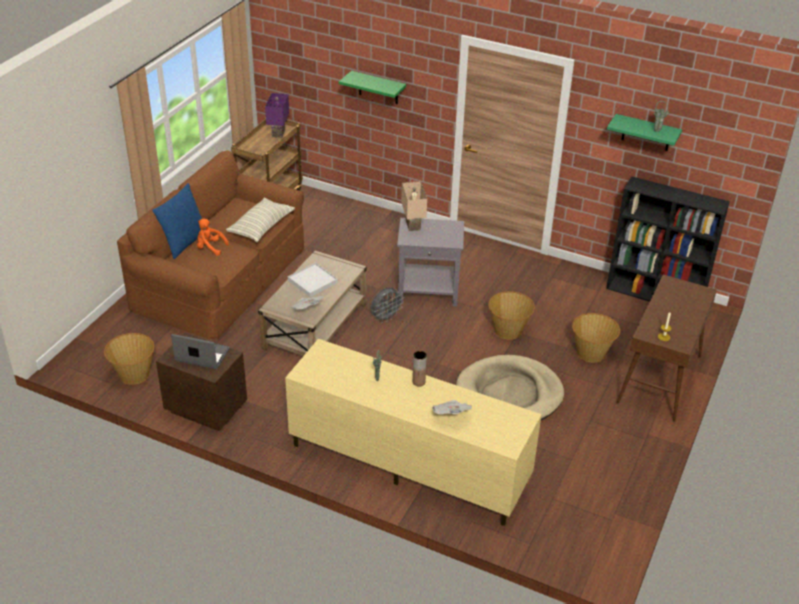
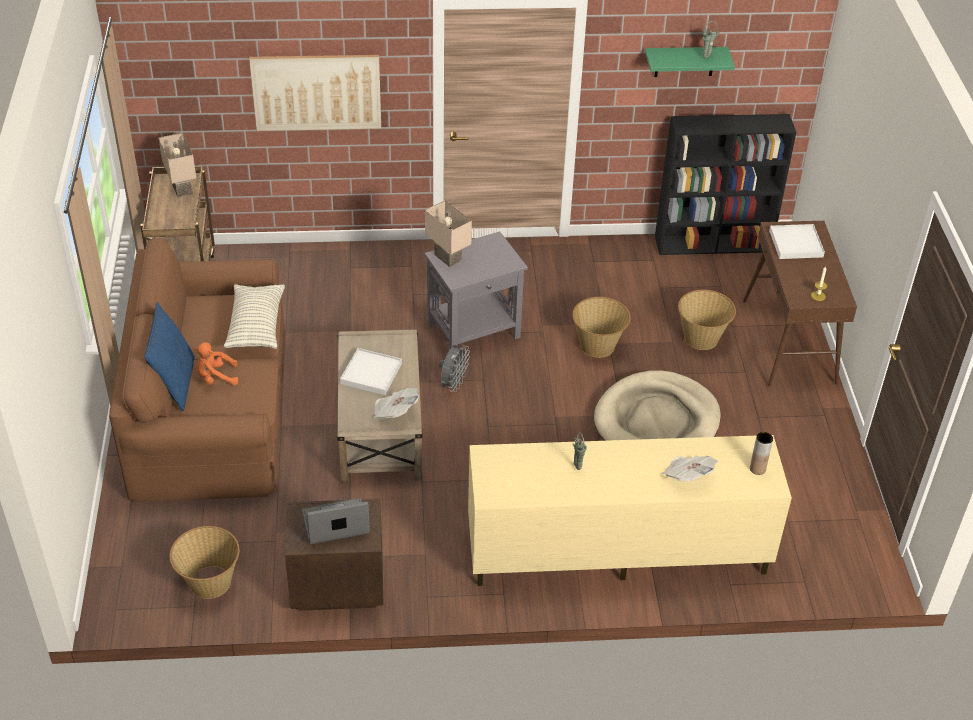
camera: 30 degrees left, 5 degrees up
(279, 133) = (183, 188): purple table lamp -> beige table lamp
(378, 88) = (316, 92): green shelf -> picture
(419, 382) = (623, 451): brown vase -> brown vase (757, 469)
(678, 297) = (795, 244): none -> white tray

